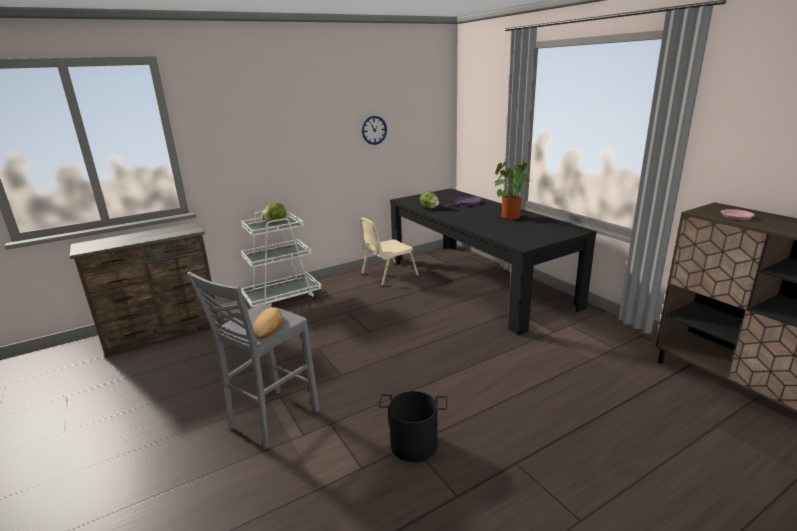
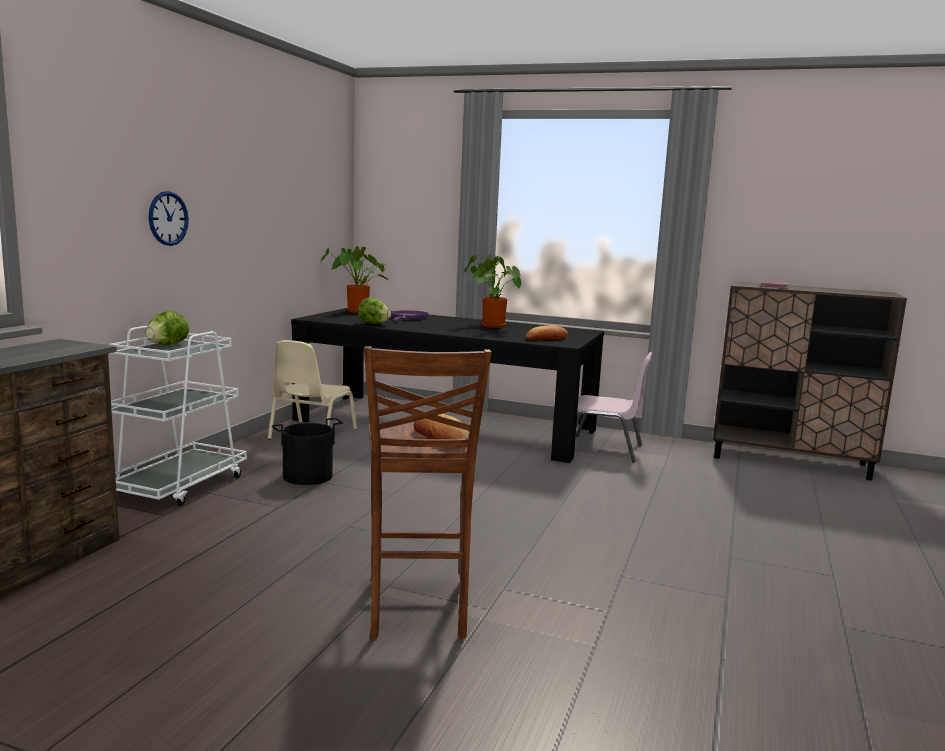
camera: 40 degrees left, 10 degrees down
(271, 419) = (417, 610): grey stool -> brown stool
(374, 130) = (275, 208): wall clock -> wall clock (168, 218)
(414, 444) = (624, 575): black bucket -> black bucket (308, 476)
(444, 194) = (356, 311): none -> potted plant
(522, 236) = (546, 338): none -> bread
(566, 329) = (605, 449): none -> pink chair

